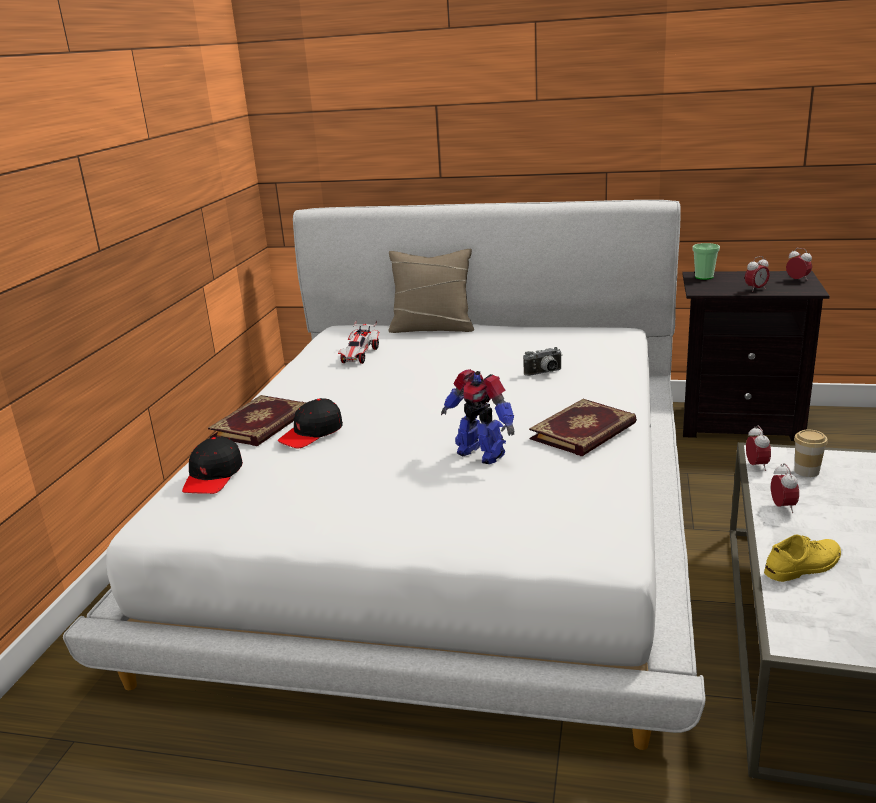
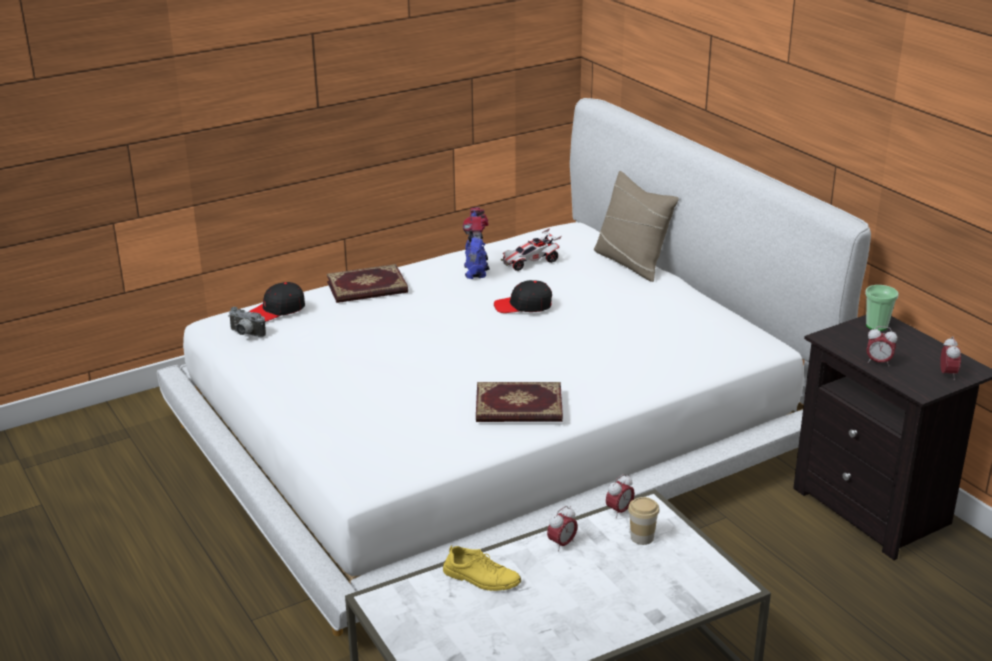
camera: 45 degrees right, 5 degrees up
(312, 433) = (373, 311): black cap -> black cap (523, 306)
(481, 453) = (432, 383): toy robot -> toy robot (476, 271)
(545, 373) = (607, 349): camera -> camera (245, 334)

